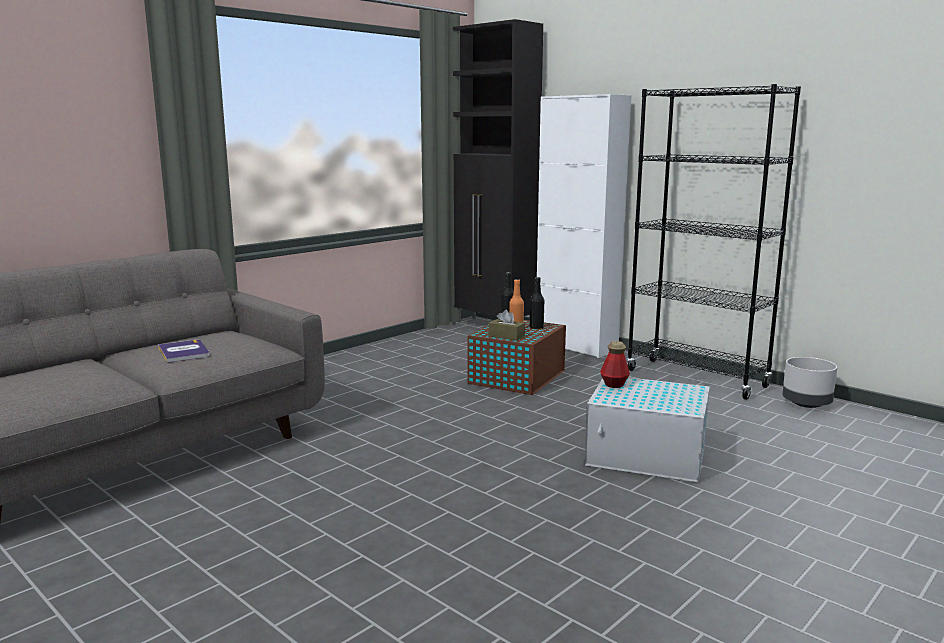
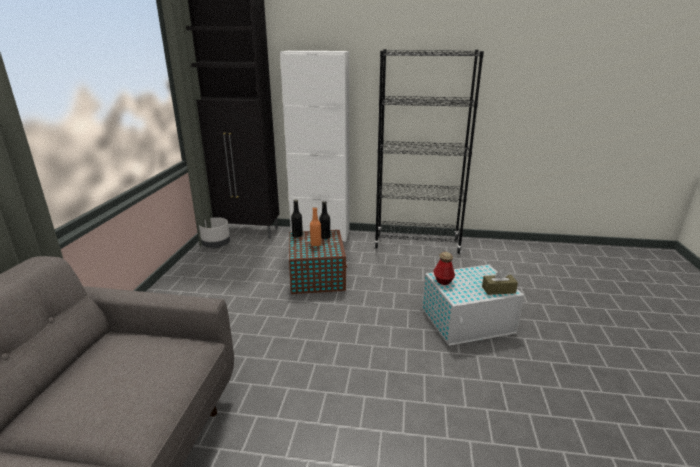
camera: 35 degrees left, 10 degrees up
(184, 352) = (110, 395): book -> none
(506, 336) = (317, 252): brown tissue box -> brown tissue box (498, 290)
(807, 404) = (488, 247): grey planter -> grey planter (216, 245)

